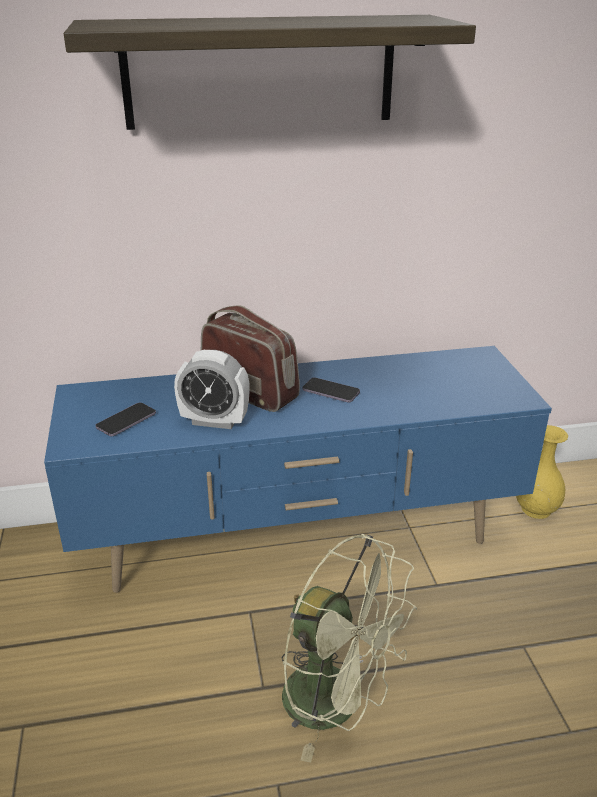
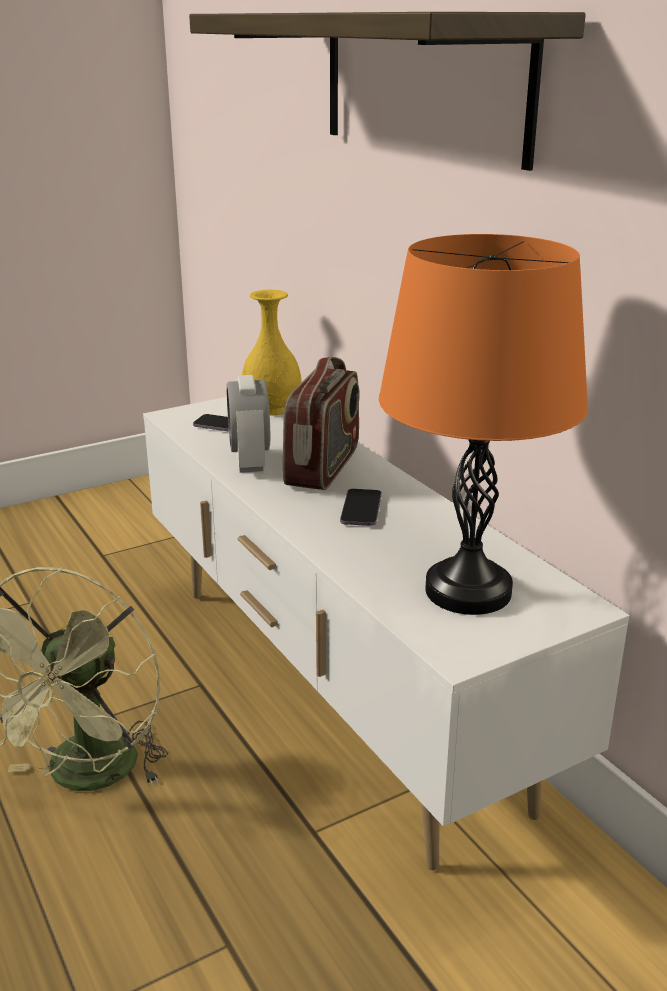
camera: 70 degrees right, 5 degrees down
(299, 539) = (336, 692): blue tv stand -> white tv stand
(456, 380) = (468, 591): none -> orange table lamp
(535, 509) = (569, 935): yellow vase -> yellow vase (272, 408)

